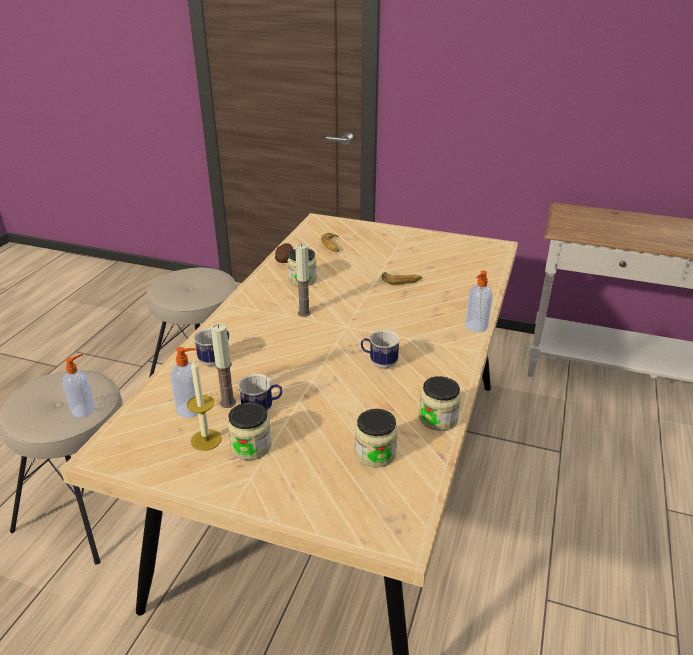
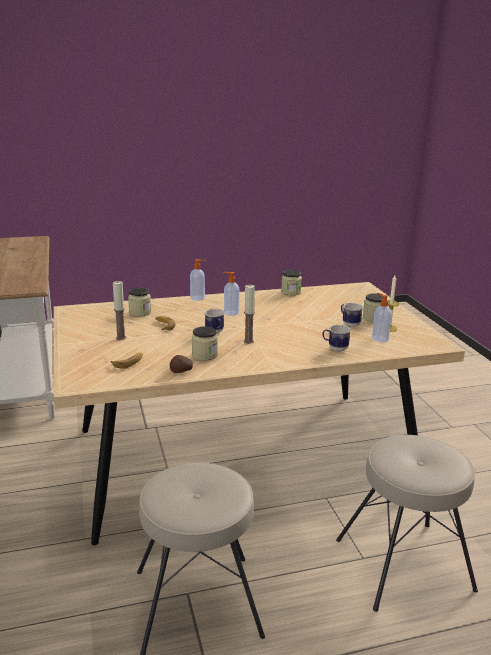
camera: 125 degrees left, 10 degrees down
(84, 410) = (409, 441): soap dispenser -> soap dispenser (230, 313)
(228, 403) = (359, 333): candle -> candle (121, 338)
(375, 453) = (332, 297): jar -> jar (140, 312)
(379, 363) = (268, 310): mug -> mug (215, 332)

